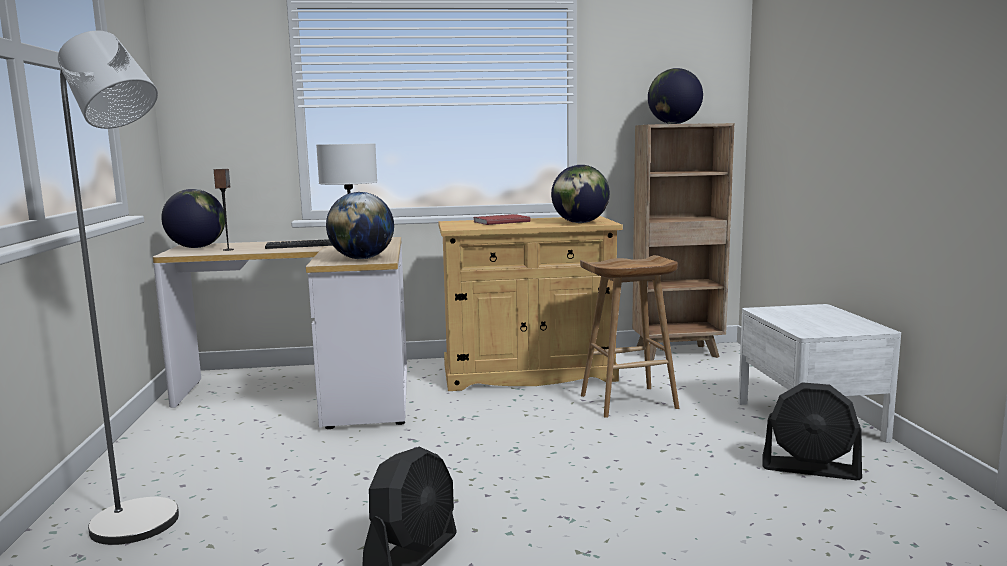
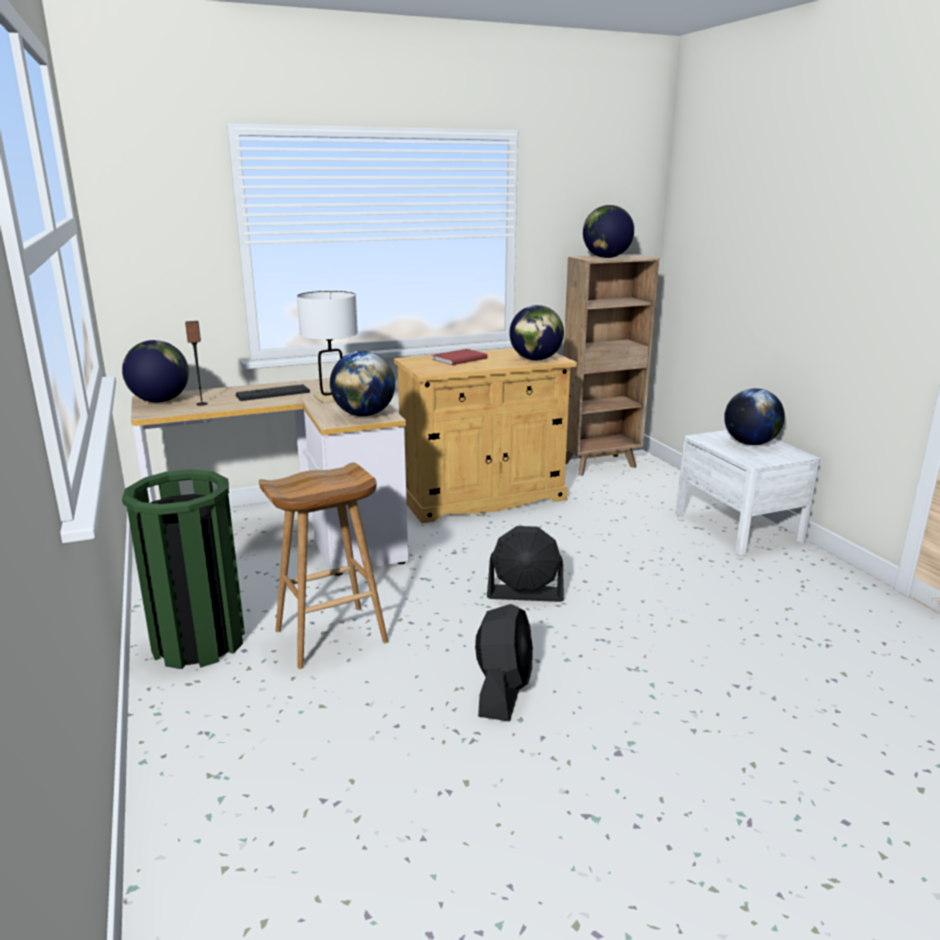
camera: 15 degrees left, 10 degrees up
(146, 526) = (245, 695): grey floor lamp -> none
(148, 474) = (198, 642): none -> green trash can
(627, 402) = (587, 522): brown stool -> brown stool (330, 637)
(810, 468) = (759, 573): black fan -> black fan (525, 594)
(819, 317) = (750, 443): none -> globe

